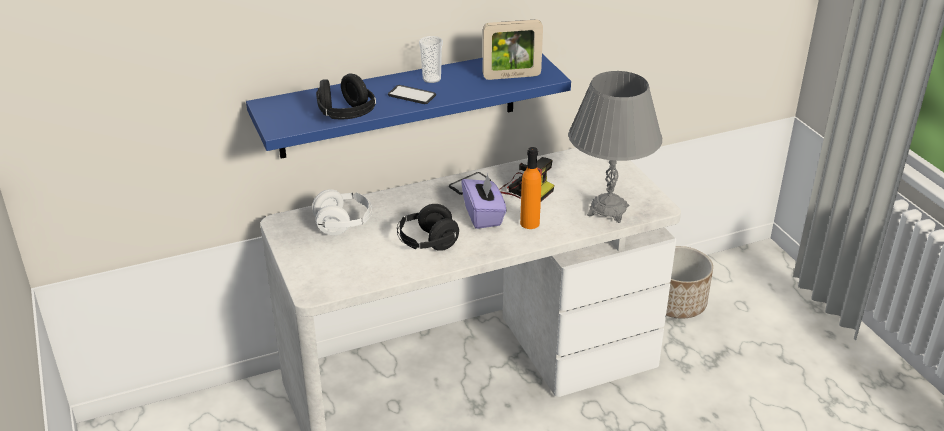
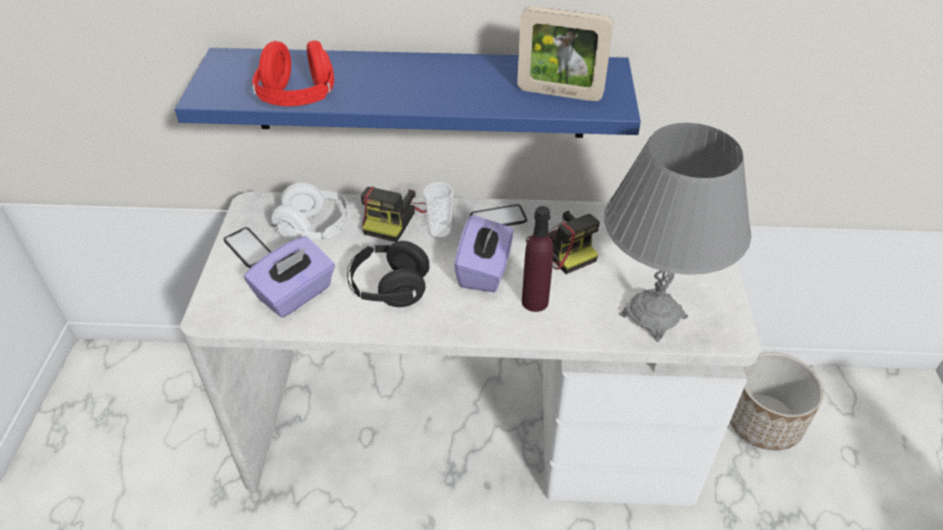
camera: 25 degrees right, 10 degrees up
(346, 116) = (298, 99): black headphones -> red headphones
(364, 264) = (296, 294): none -> purple tissue box
(396, 203) = (394, 218): none -> camera
(412, 95) = (404, 89): phone -> phone (248, 248)
(431, 79) = (450, 71): cup -> cup (439, 232)
(529, 223) = (535, 301): orange bottle -> purple bottle

